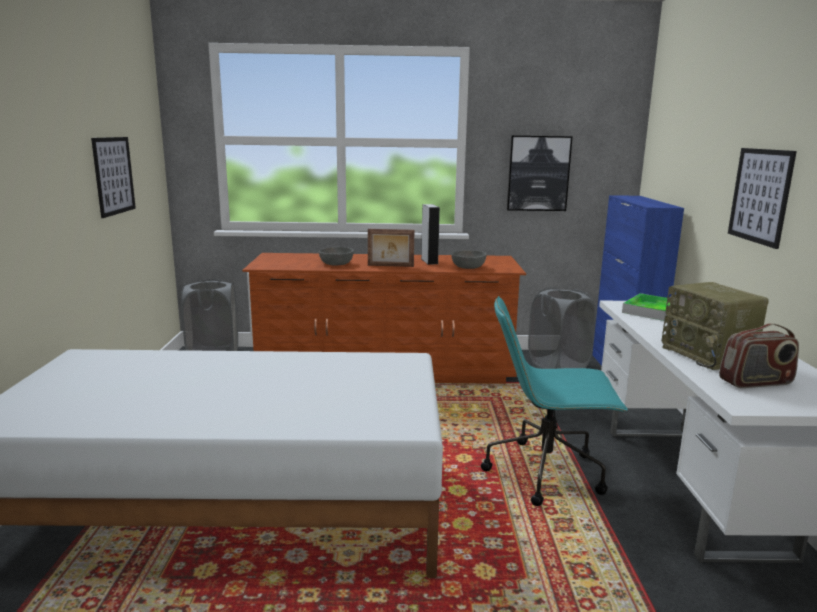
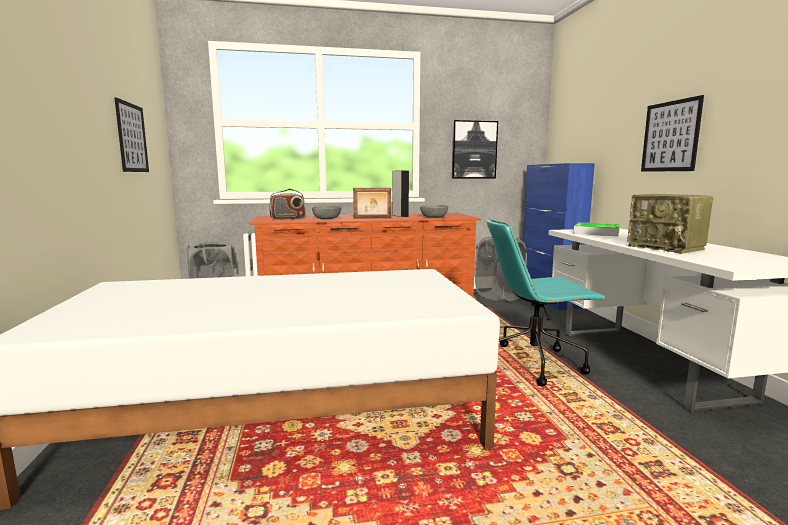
camera: 10 degrees left, 5 degrees down
(756, 382) = (721, 257): radio -> radio (288, 219)

